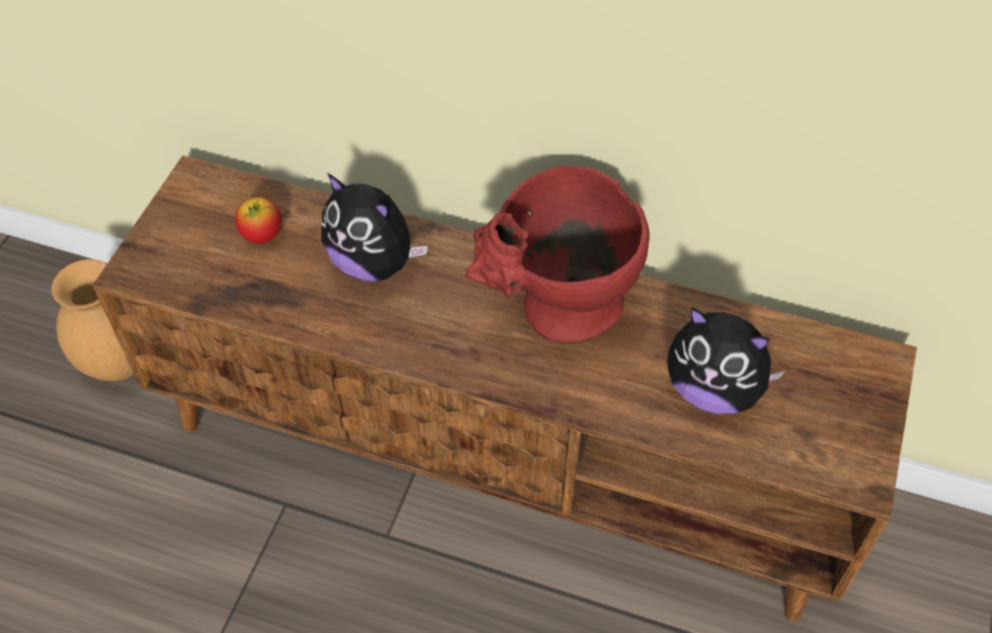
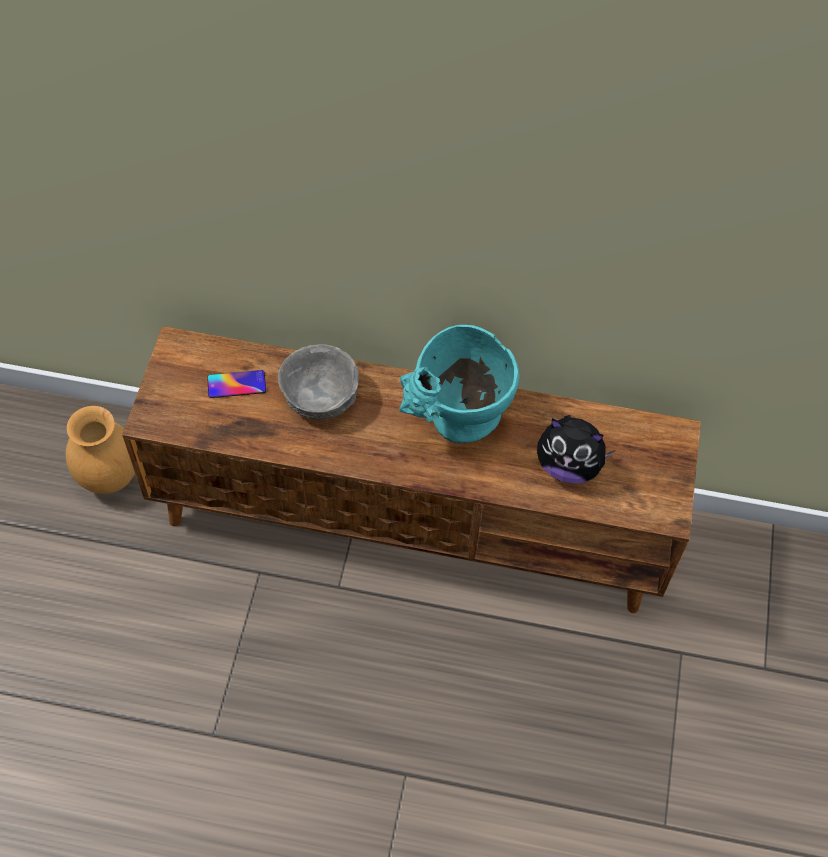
camera: 10 degrees left, 5 degrees up
(262, 235) = (236, 384): apple -> phone
(374, 263) = (321, 397): plush toy -> grey bowl
(557, 315) = (456, 423): red vase -> turquoise vase

